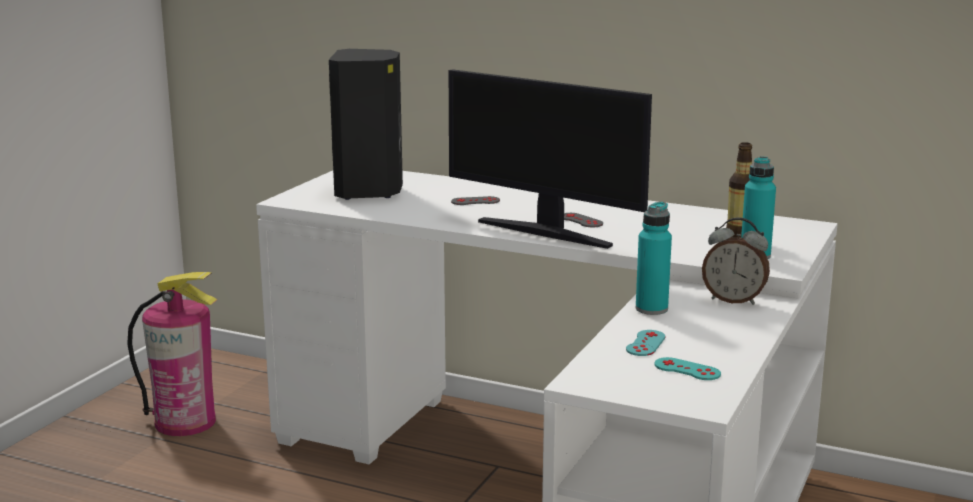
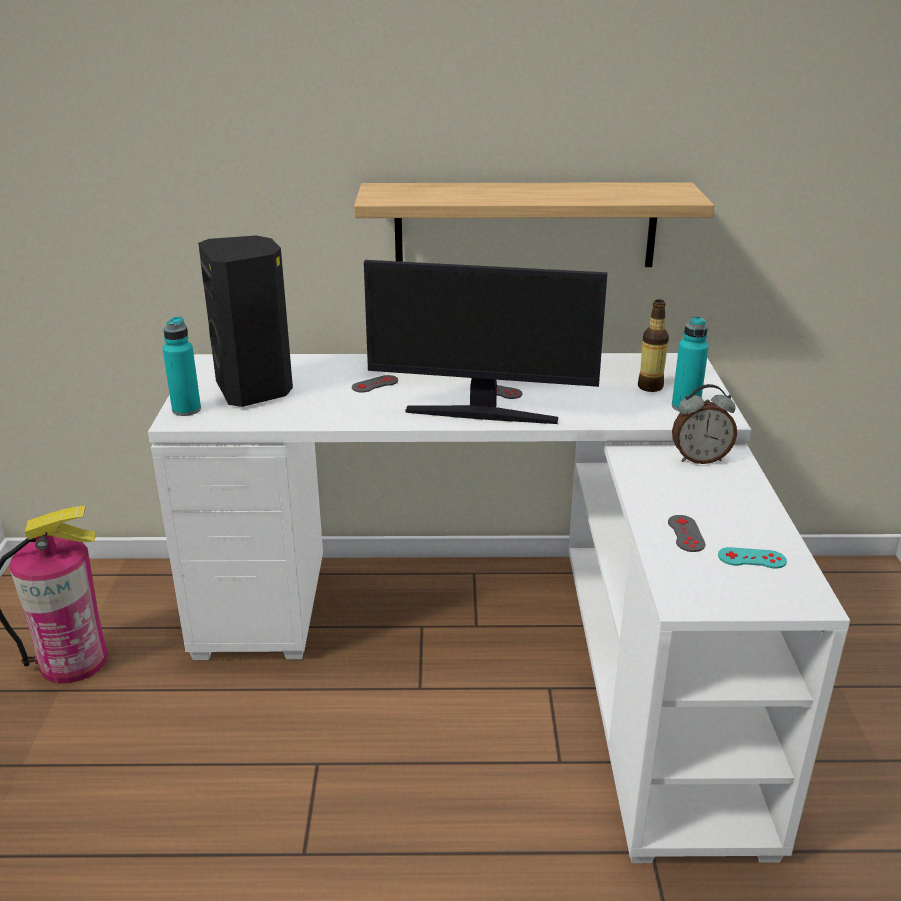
camera: 25 degrees left, 10 degrees up
(645, 343) = (686, 533): turquoise game controller -> grey game controller
(651, 66) = (525, 225): none -> shelf
(651, 309) = (646, 487): turquoise bottle -> turquoise bottle (186, 410)

